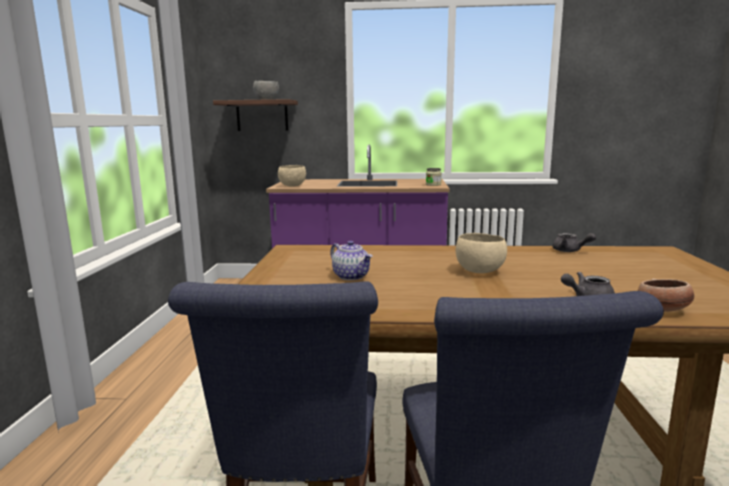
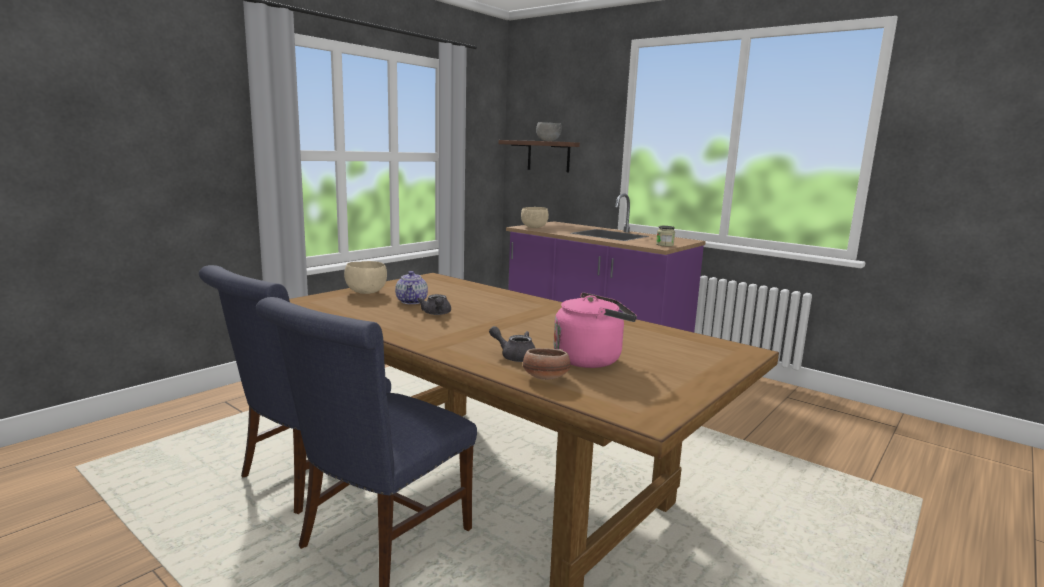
camera: 35 degrees right, 0 degrees up
(478, 271) = (505, 320): beige bowl -> beige bowl (366, 292)
(570, 251) = (642, 328): grey teapot -> grey teapot (436, 314)
(630, 284) = (591, 359): none -> pink kettle

